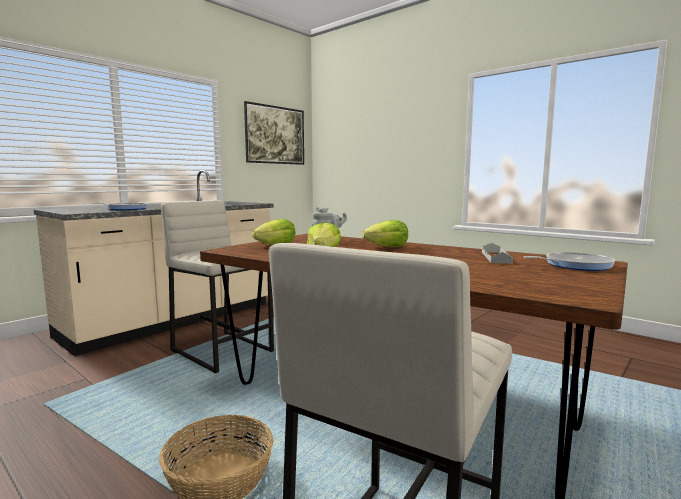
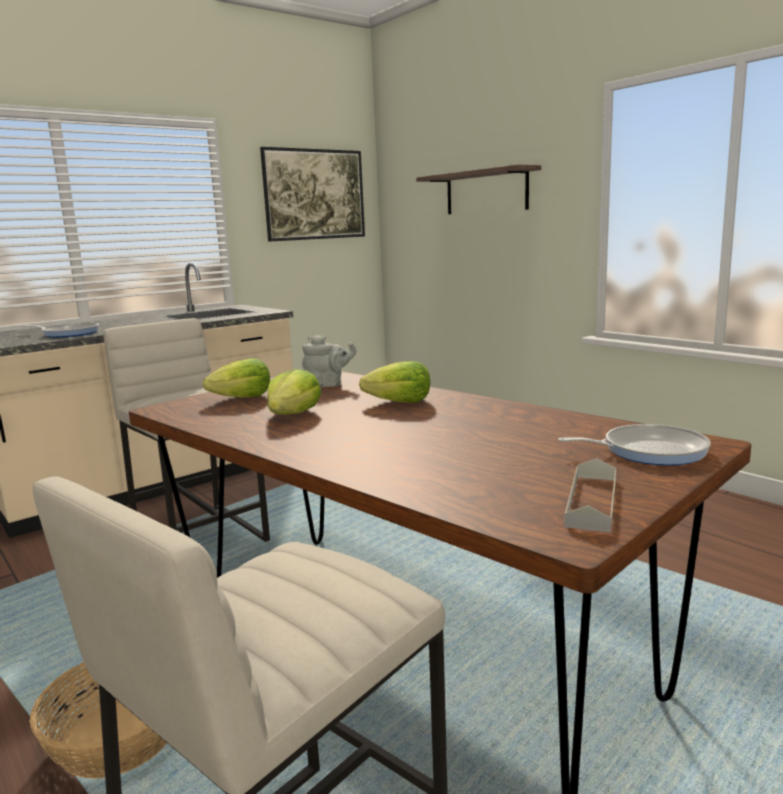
camera: 10 degrees right, 5 degrees up
(389, 137) = (486, 192): none -> shelf
(496, 257) = (542, 429): grey tray -> grey tray (592, 501)

